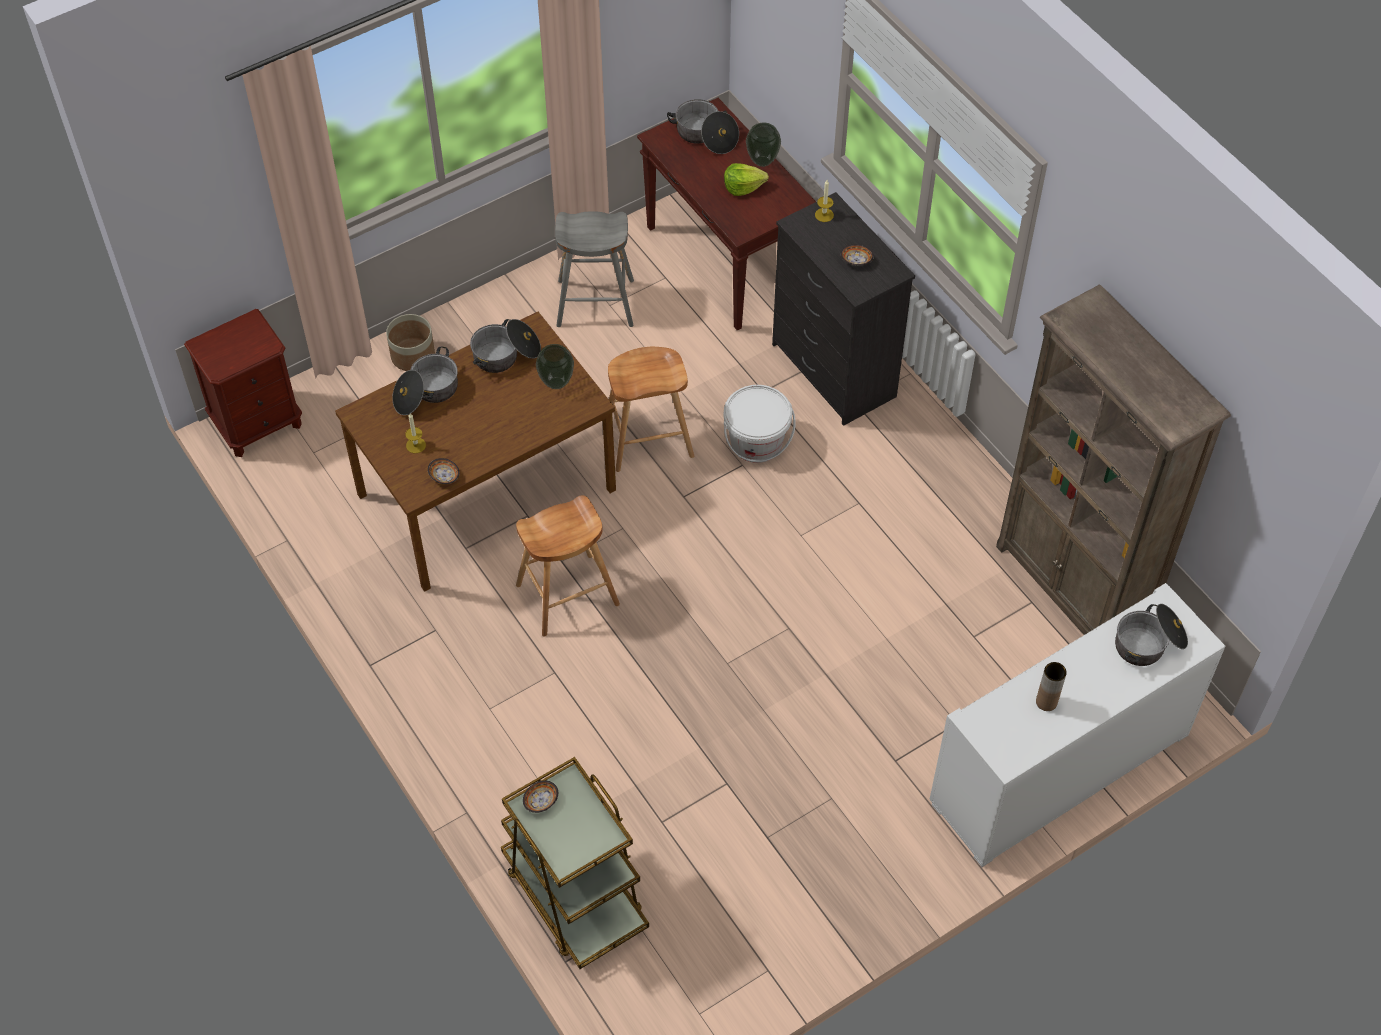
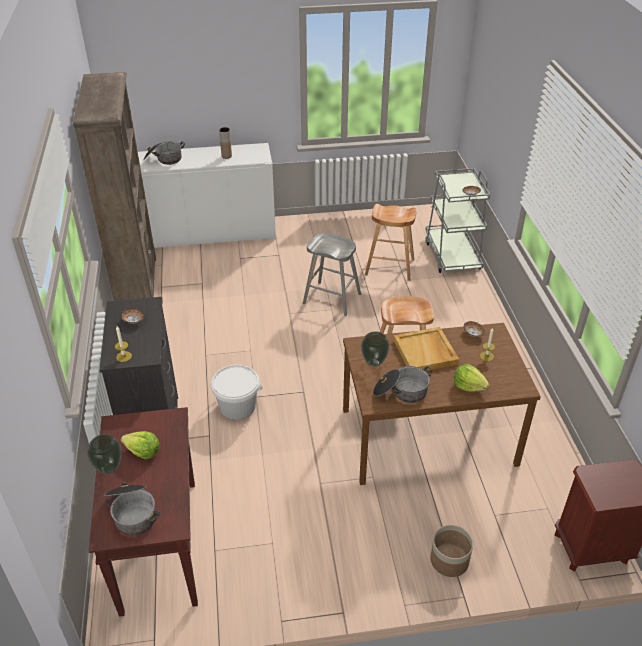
camera: 155 degrees left, 15 degrees down
(426, 393) = (469, 385): cooking pot -> lettuce
(497, 423) = (426, 352): none -> beige tray
(574, 895) = (452, 255): brown cart -> grey cart
(596, 303) = (282, 549): grey stool -> grey stool (331, 299)
(647, 439) = (304, 432): brown stool -> brown stool (390, 267)

